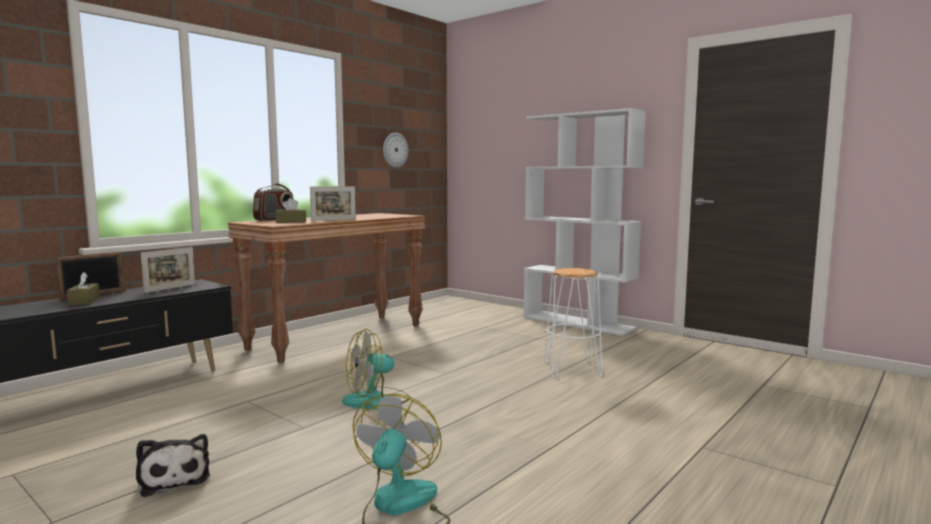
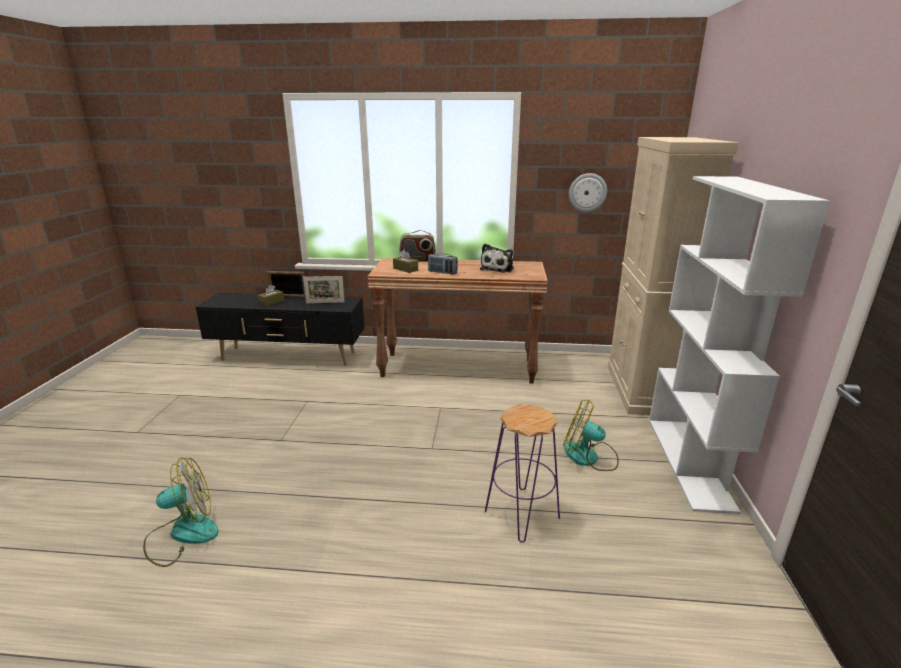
camera: 55 degrees right, 15 degrees up
(174, 478) = (191, 437): plush toy -> plush toy (498, 269)
(333, 220) = (442, 272): picture frame -> radio
(377, 400) = (345, 445): fan -> fan (589, 457)
(485, 308) = (641, 389): none -> beige cabinet
(572, 369) = (521, 514): white stool -> purple stool

